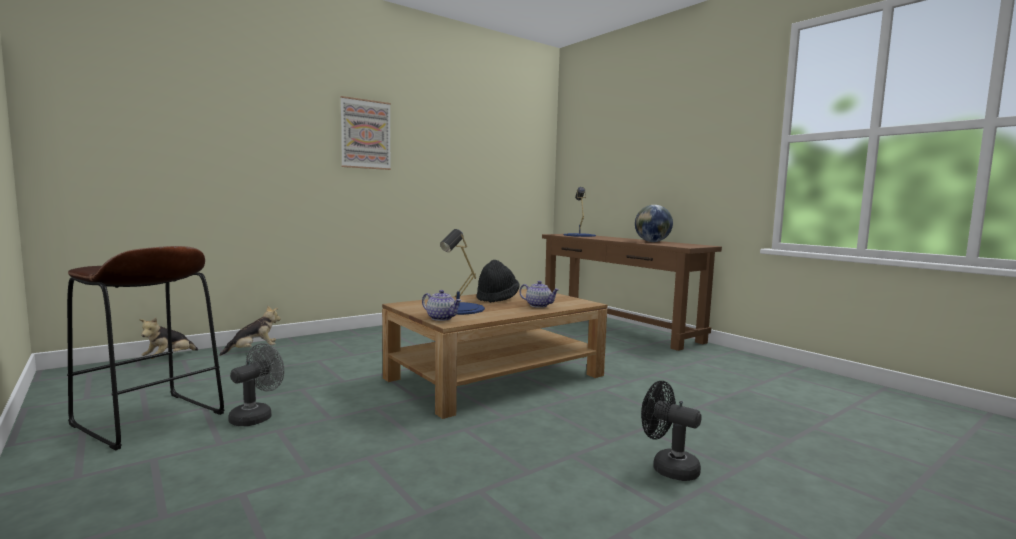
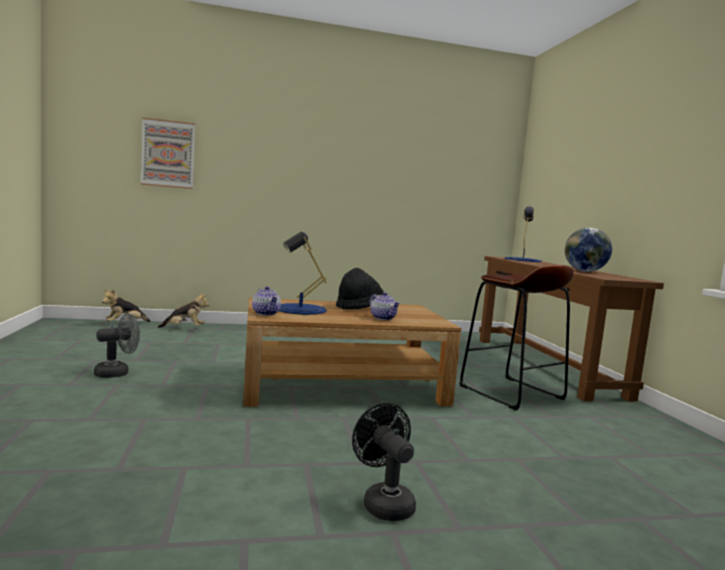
camera: 25 degrees right, 0 degrees up
(148, 419) = (54, 360): brown stool -> brown stool (511, 393)
(365, 134) = (306, 148): picture -> picture (168, 154)

